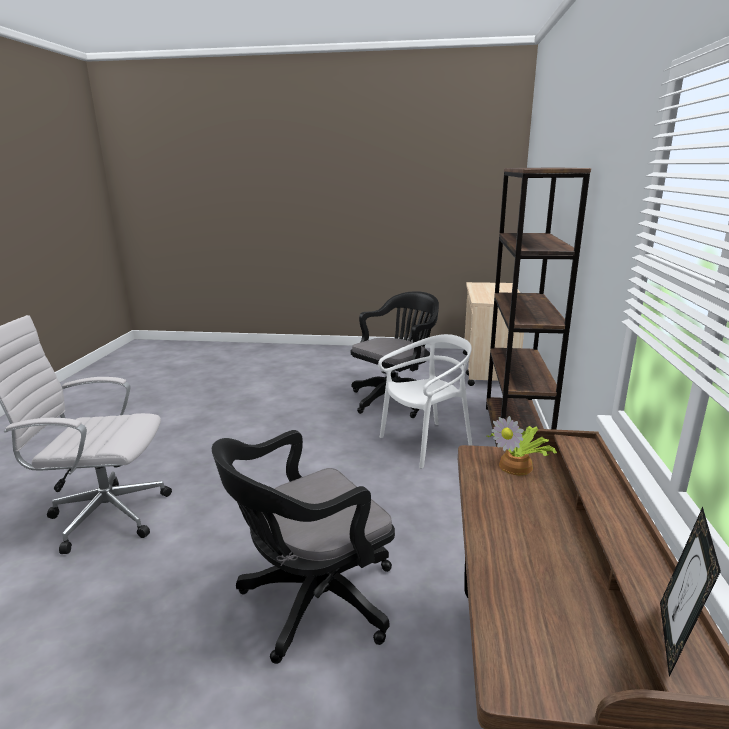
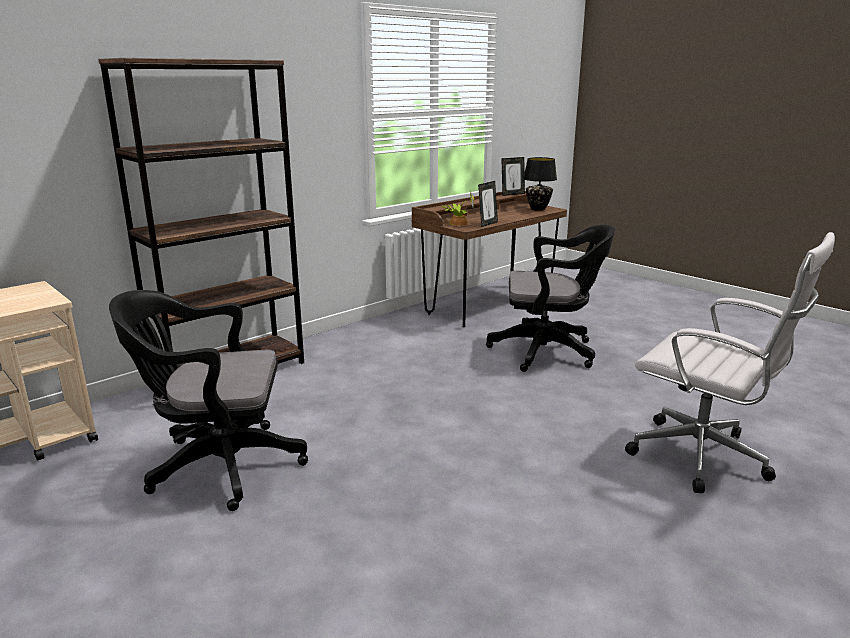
camera: 140 degrees left, 0 degrees up
(426, 443) = (317, 398): white chair -> none
(477, 483) = (487, 224): none -> picture frame
(541, 646) = (537, 209): none -> black table lamp

